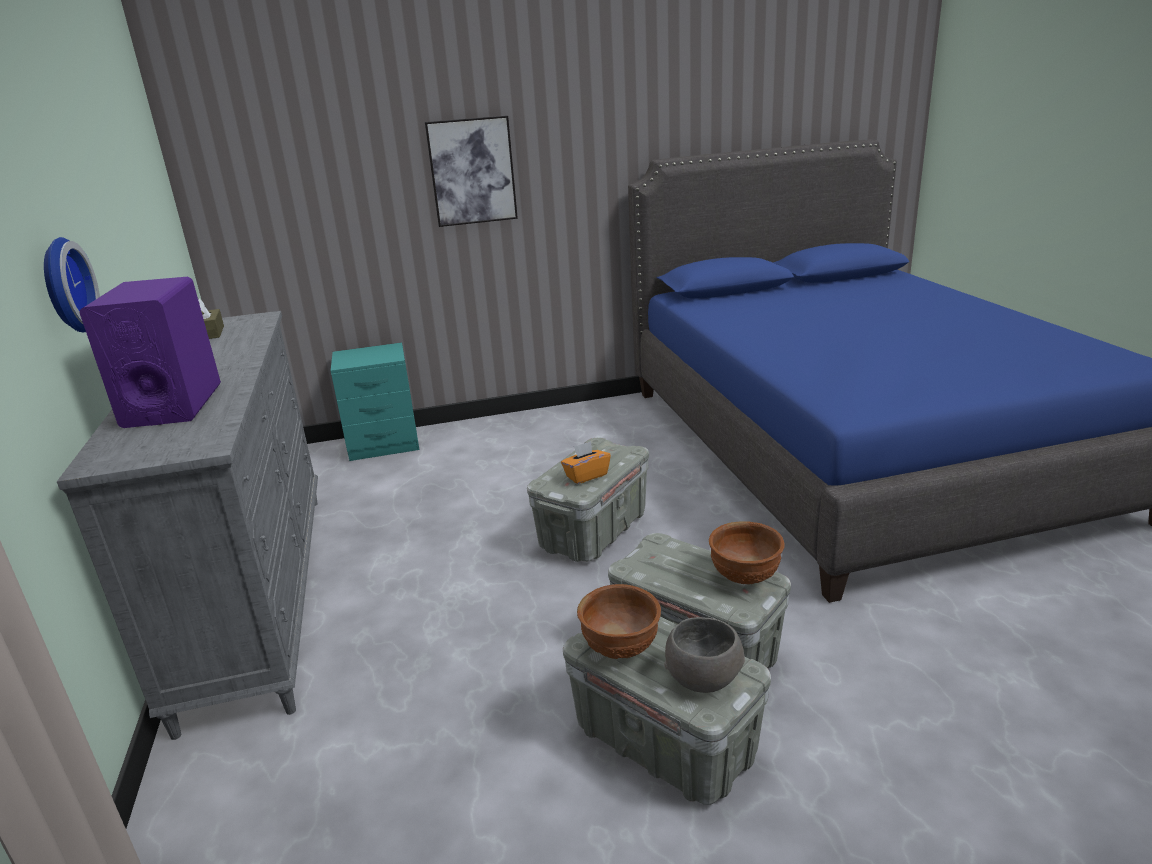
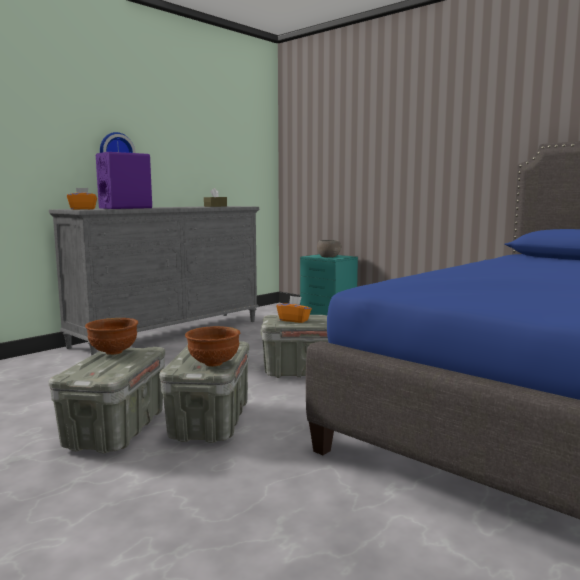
camera: 55 degrees right, 15 degrees down
(145, 446) = (83, 209): none -> orange tissue box
(472, 171) = (414, 149): picture -> none
(703, 677) = (96, 369): grey bowl -> grey bowl (329, 257)

